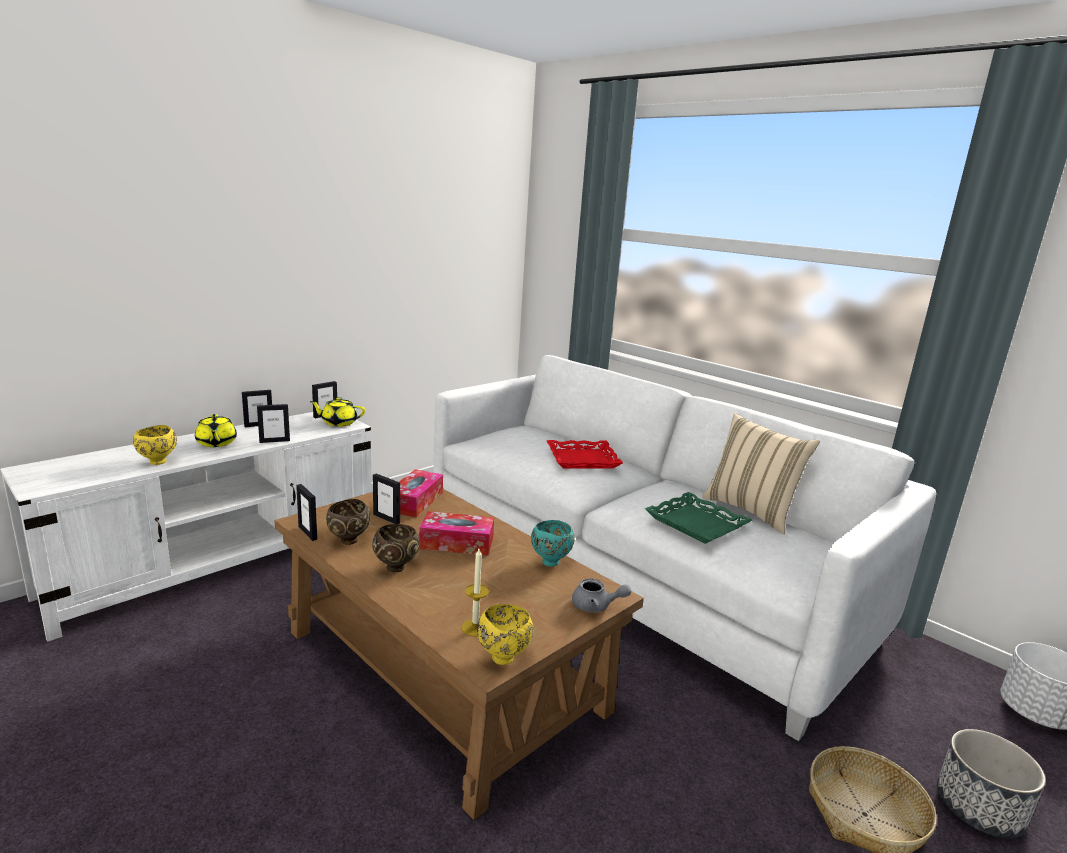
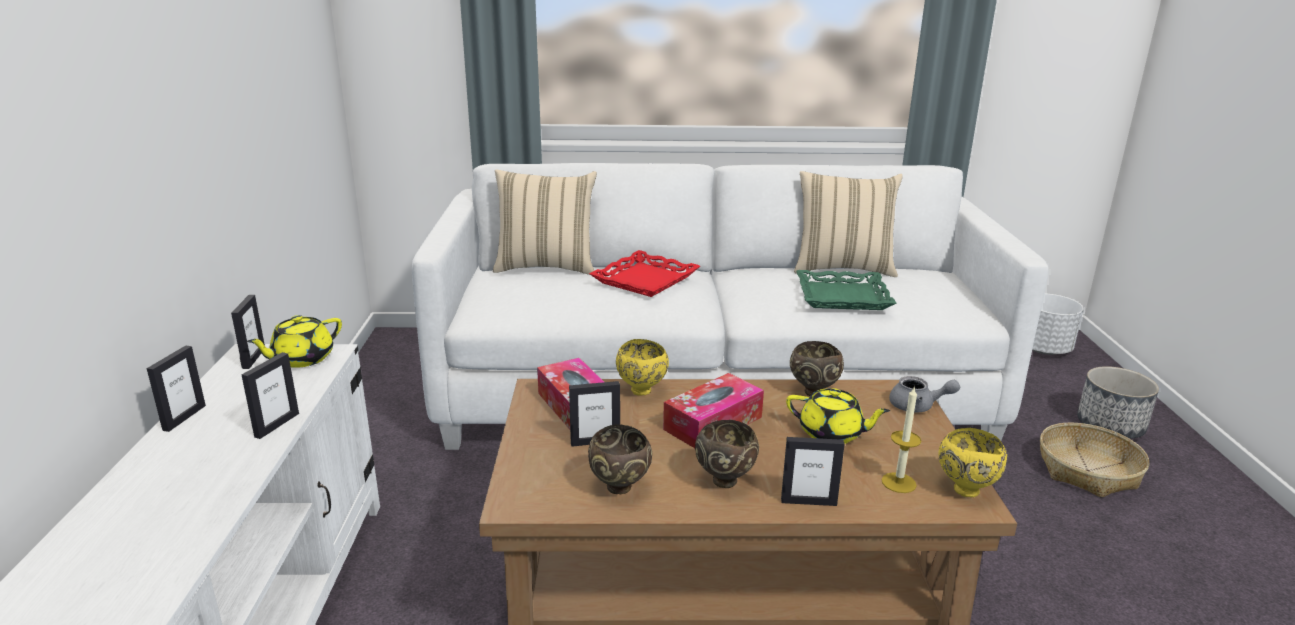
camera: 45 degrees left, 5 degrees up
(157, 462) = (167, 554): yellow bowl -> yellow bowl (642, 391)
(216, 443) = (188, 475): yellow teapot -> yellow teapot (832, 434)
(308, 533) = (557, 509): picture frame -> picture frame (808, 502)
(550, 561) = (812, 391): turquoise bowl -> brown bowl
(551, 433) = (546, 267): none -> beige pillow
(596, 606) = (918, 406): grey teapot -> grey teapot turned 45 degrees clockwise

